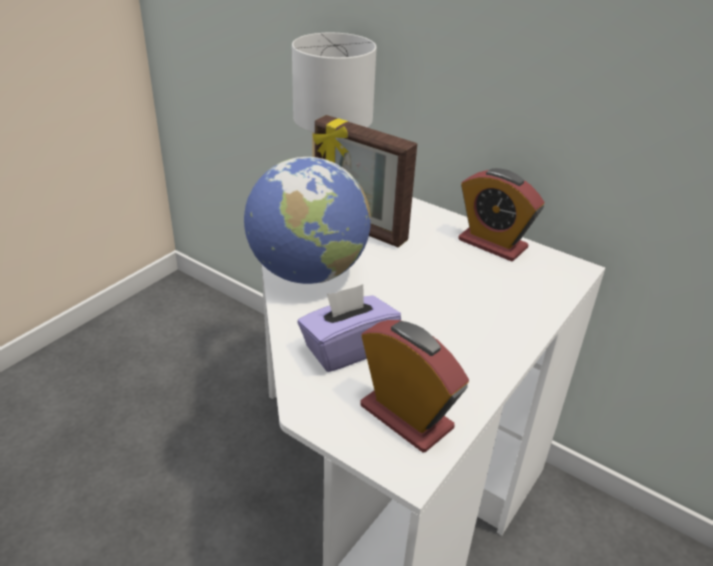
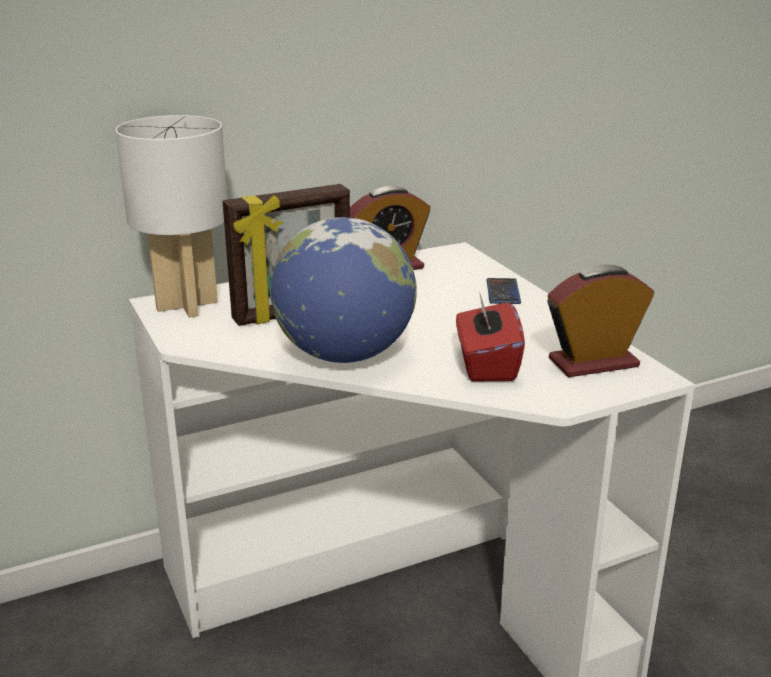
camera: 60 degrees left, 10 degrees down
(347, 349) = (486, 365): purple tissue box -> red tissue box
(511, 320) = (503, 292): none -> phone

